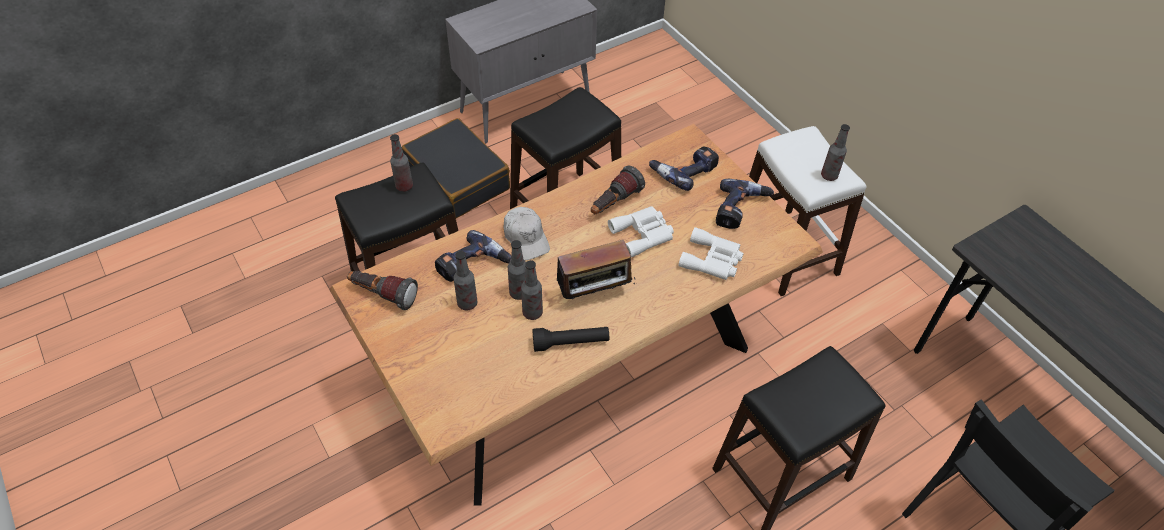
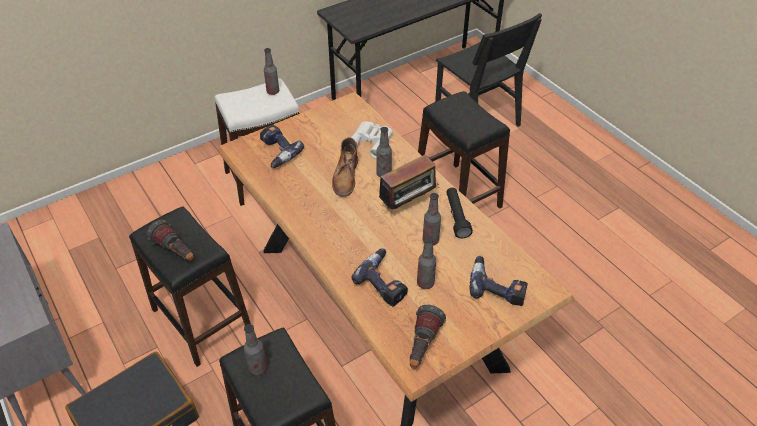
camera: 90 degrees left, 5 degrees down
(519, 293) = (411, 249): bottle -> bottle (384, 174)
(526, 238) = (350, 248): white cap -> none
(594, 294) = (408, 204): radio -> radio turned 75 degrees clockwise
(614, 203) = (311, 193): flashlight -> flashlight (176, 252)
(643, 234) = (345, 176): white binoculars -> brown boot
(740, 210) = (321, 125): power drill -> power drill (497, 286)

